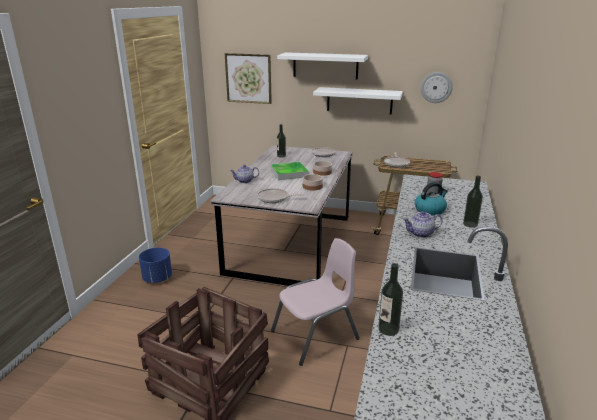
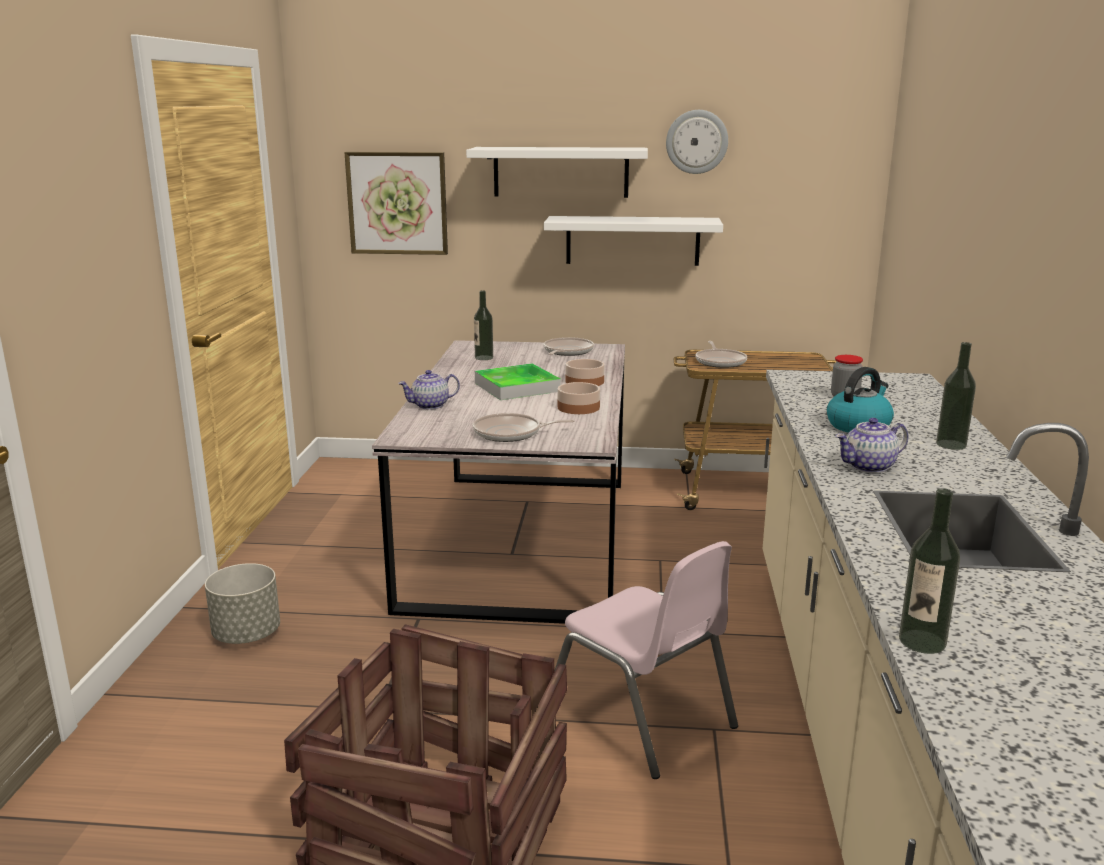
camera: 10 degrees left, 5 degrees down
(157, 278) = (246, 635): blue planter -> grey planter
(316, 336) = (641, 717): pink chair -> pink chair turned 90 degrees clockwise
(436, 87) = (784, 208): wall clock -> wall clock (696, 142)

